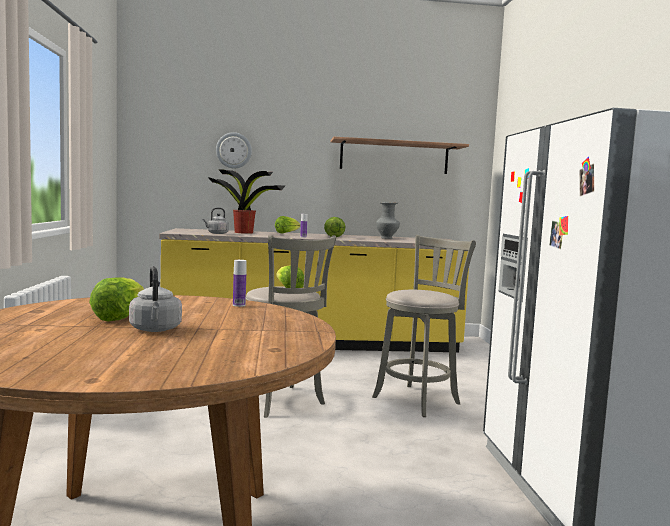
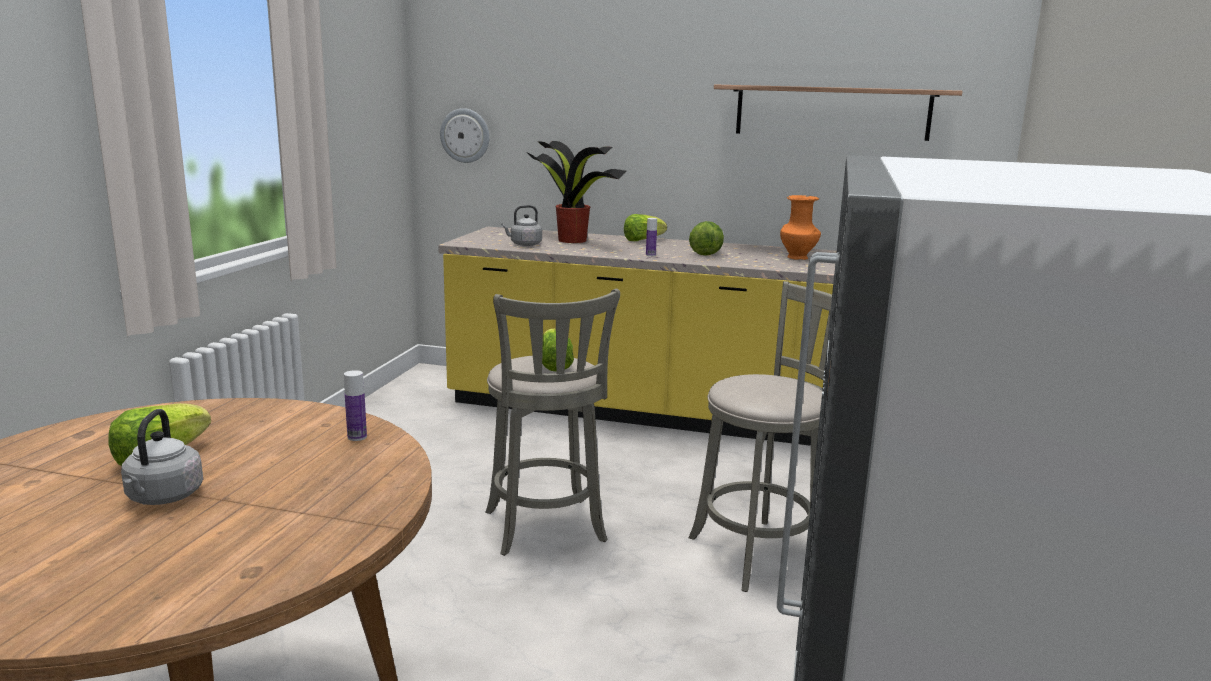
camera: 20 degrees right, 10 degrees up
(234, 150) = (569, 106): wall clock -> wall clock (465, 135)
(387, 238) = (798, 258): grey vase -> orange vase

